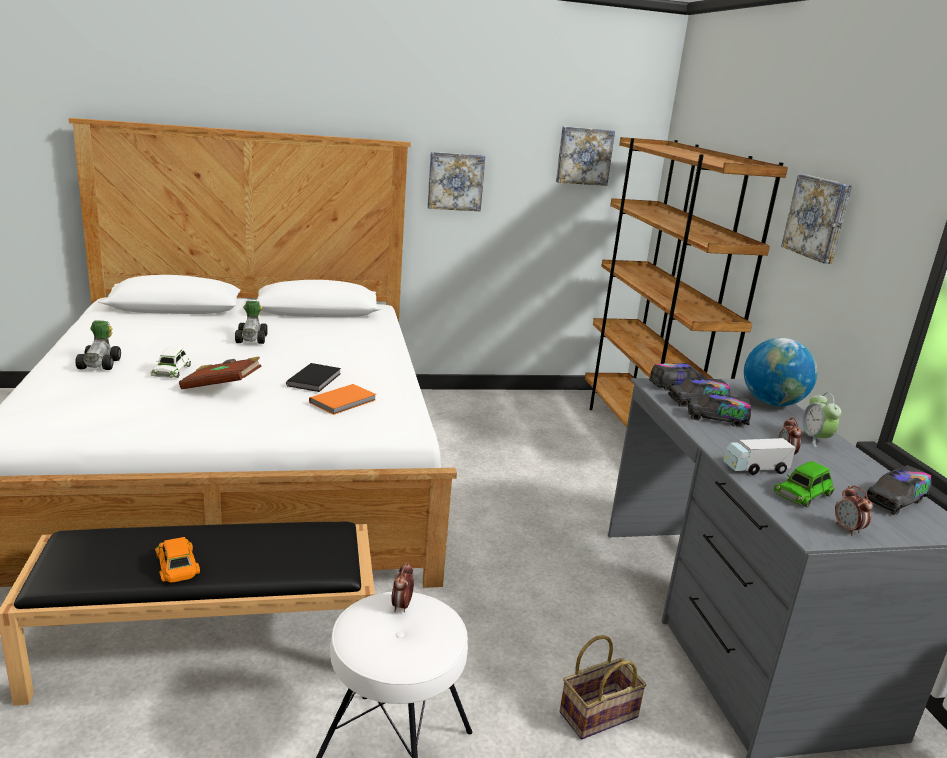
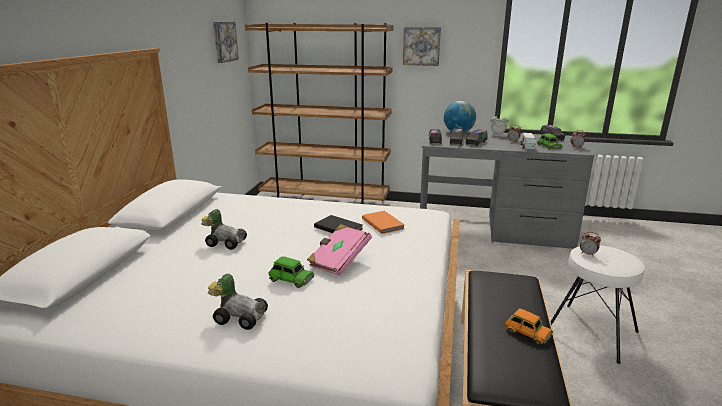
camera: 65 degrees left, 0 degrees up
(171, 370) = (291, 279): white toy car -> green toy car
(177, 566) = (527, 332): orange toy car -> orange toy car turned 135 degrees counterclockwise
(222, 387) = (339, 260): brown book -> pink book
(455, 181) = (176, 76): picture -> none
(599, 713) = (552, 271): basket -> none

